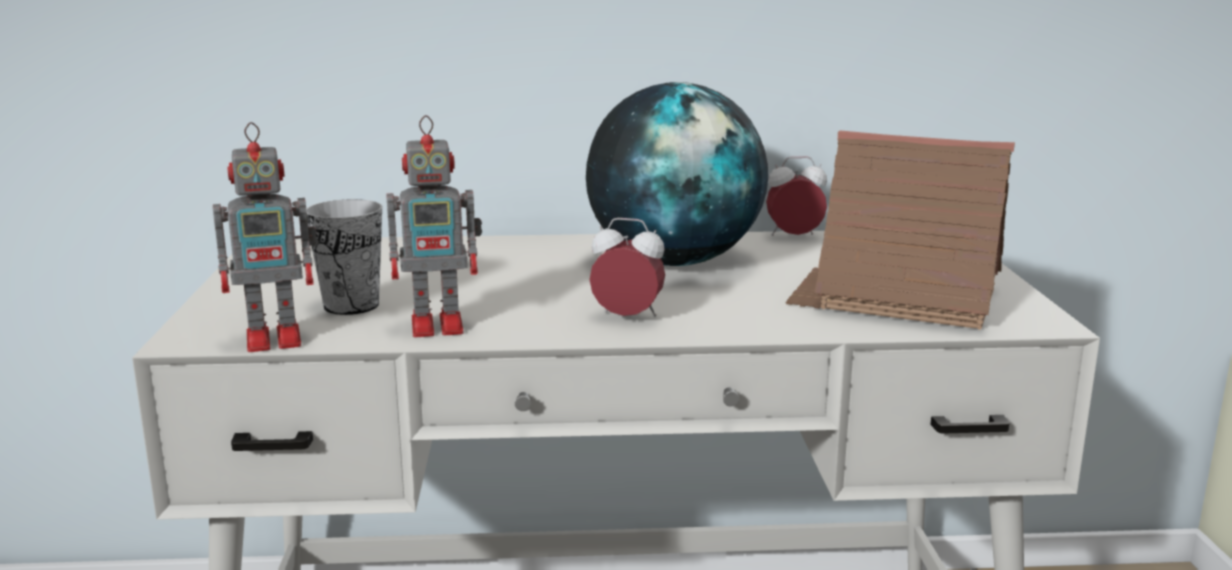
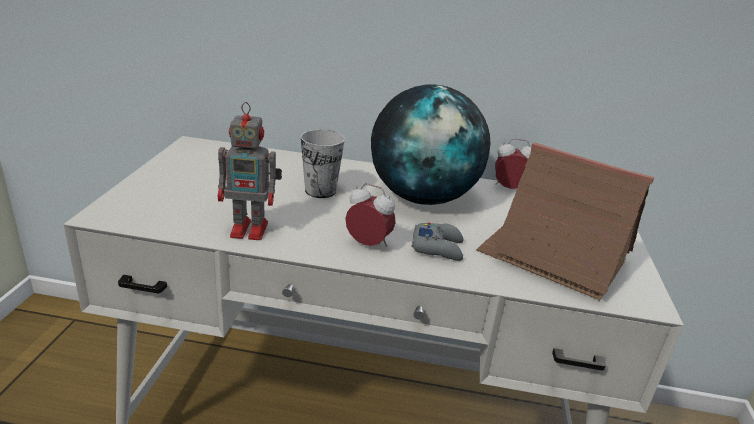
camera: 10 degrees right, 10 degrees up
(277, 338) = (151, 223): toy robot -> none
(351, 305) = (209, 202): cup -> cup (320, 191)
(730, 308) = (438, 247): none -> grey game controller

